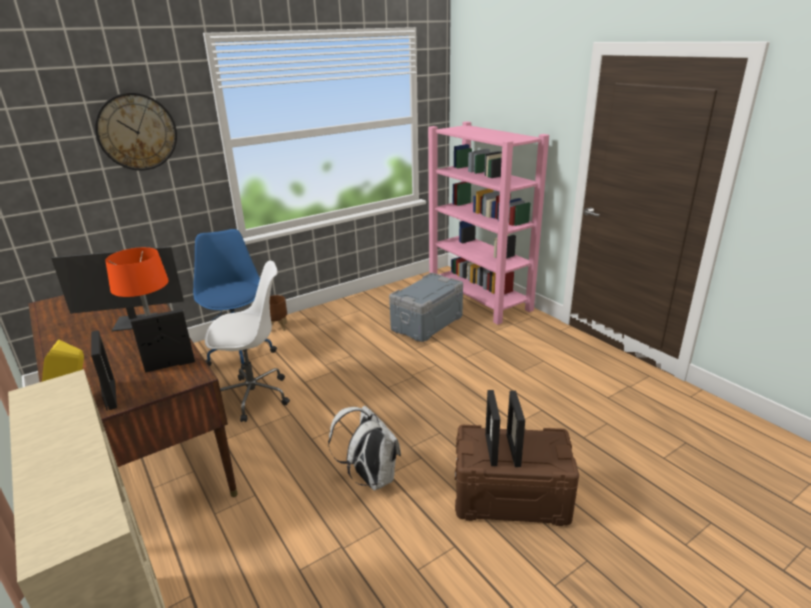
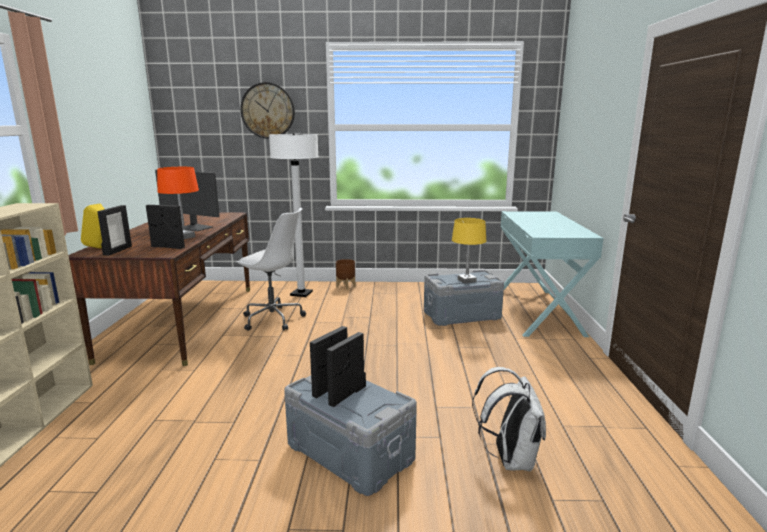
camera: 35 degrees right, 10 degrees down
(240, 352) = (301, 293): blue office chair -> white floor lamp
(370, 478) = (271, 392): white backpack -> white backpack (510, 458)
(432, 290) = (467, 280): none -> yellow table lamp
(479, 298) = (538, 311): pink bookcase -> turquoise desk
(511, 498) = (349, 453): brown storage box -> grey storage box

